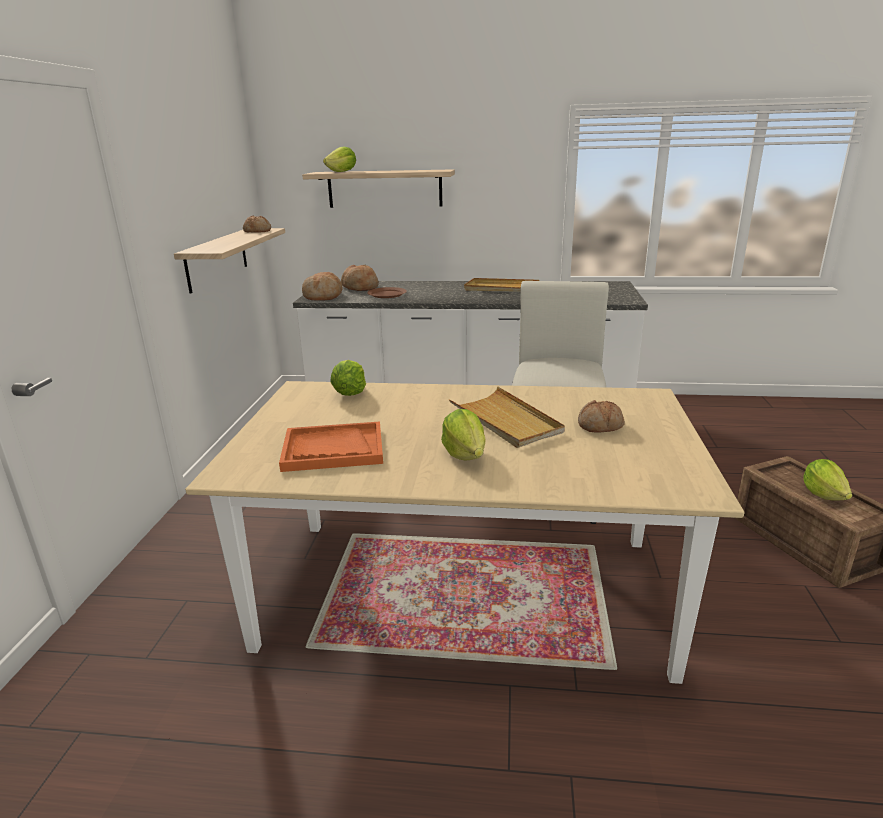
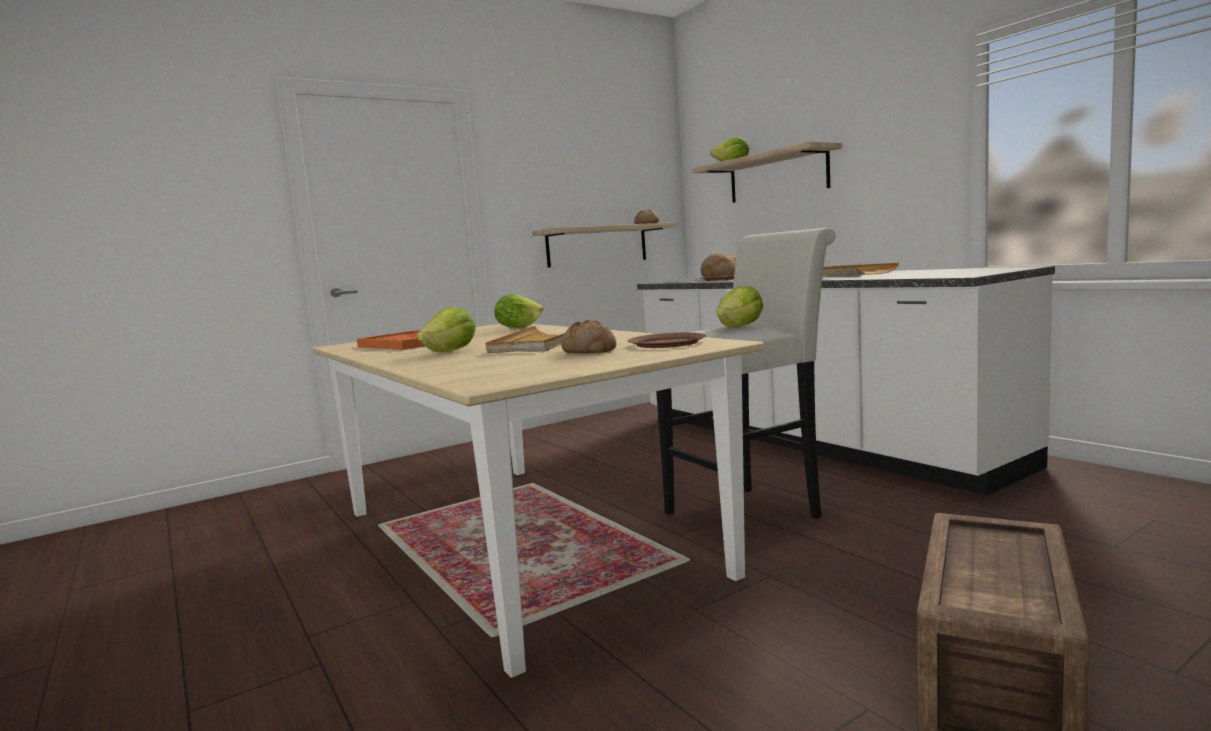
camera: 50 degrees right, 15 degrees down
(323, 296) = (670, 281): bread -> none
(618, 403) = (667, 343): none -> brown plate
(823, 494) = (998, 573): lettuce -> lettuce (740, 327)

